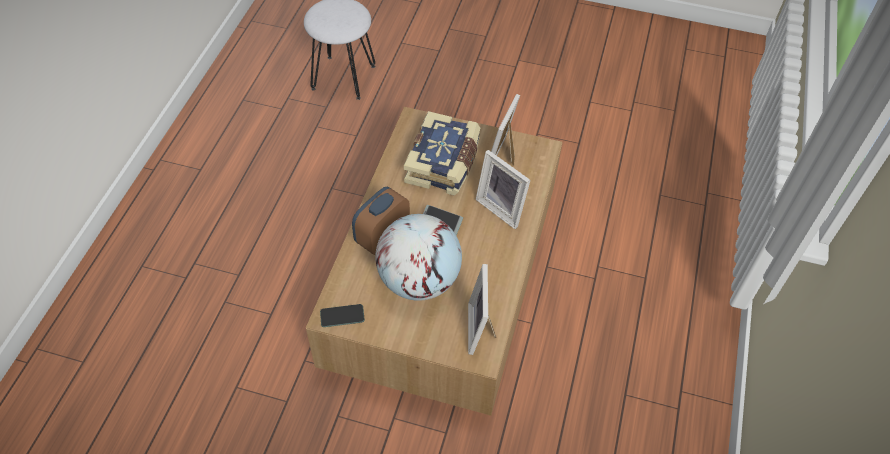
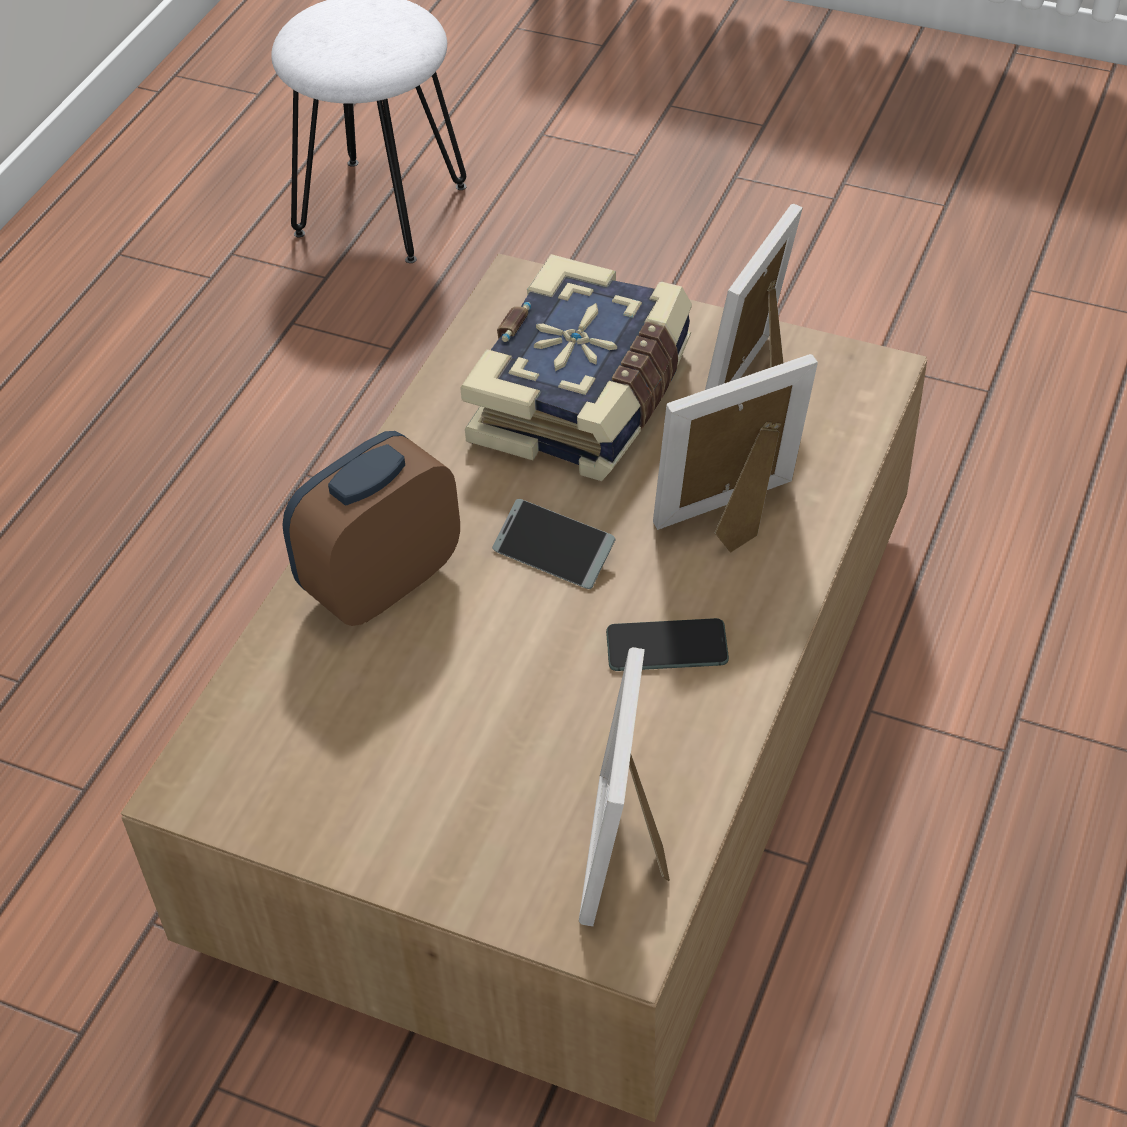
camera: 10 degrees right, 5 degrees down
(342, 316) = (230, 788): phone -> phone (667, 646)
(418, 280) = (466, 704): globe -> none
(503, 207) = (736, 520): picture frame -> picture frame turned 105 degrees clockwise

